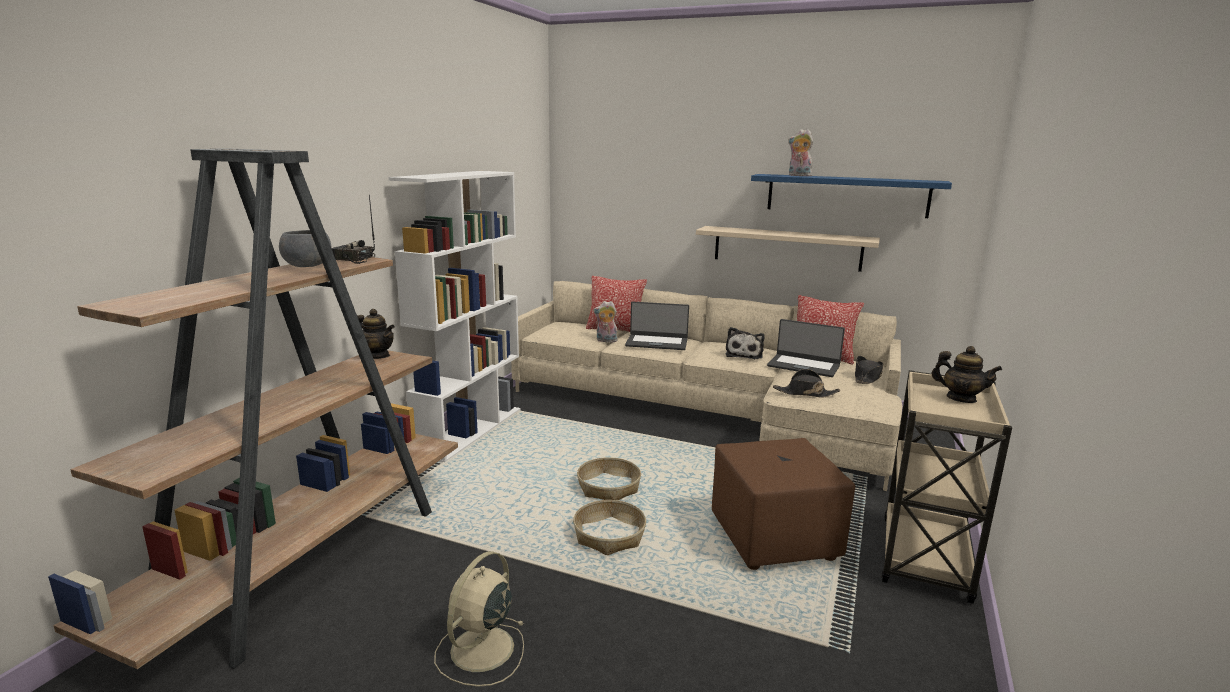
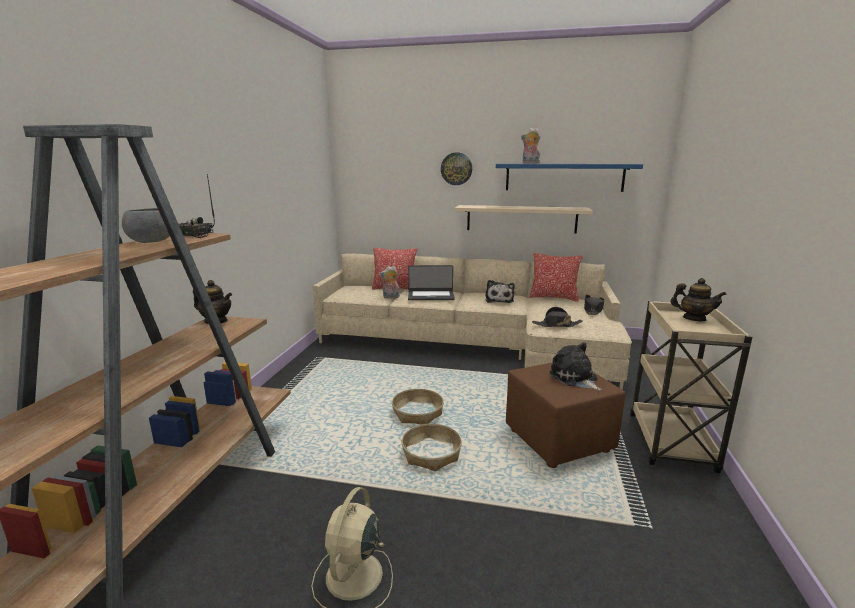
camera: 10 degrees left, 0 degrees up
(469, 430) = (290, 377): white bookcase -> none
(704, 178) = (456, 169): none -> wall clock
(795, 461) = (574, 378): none -> plush toy
(803, 366) = (545, 305): laptop -> none

